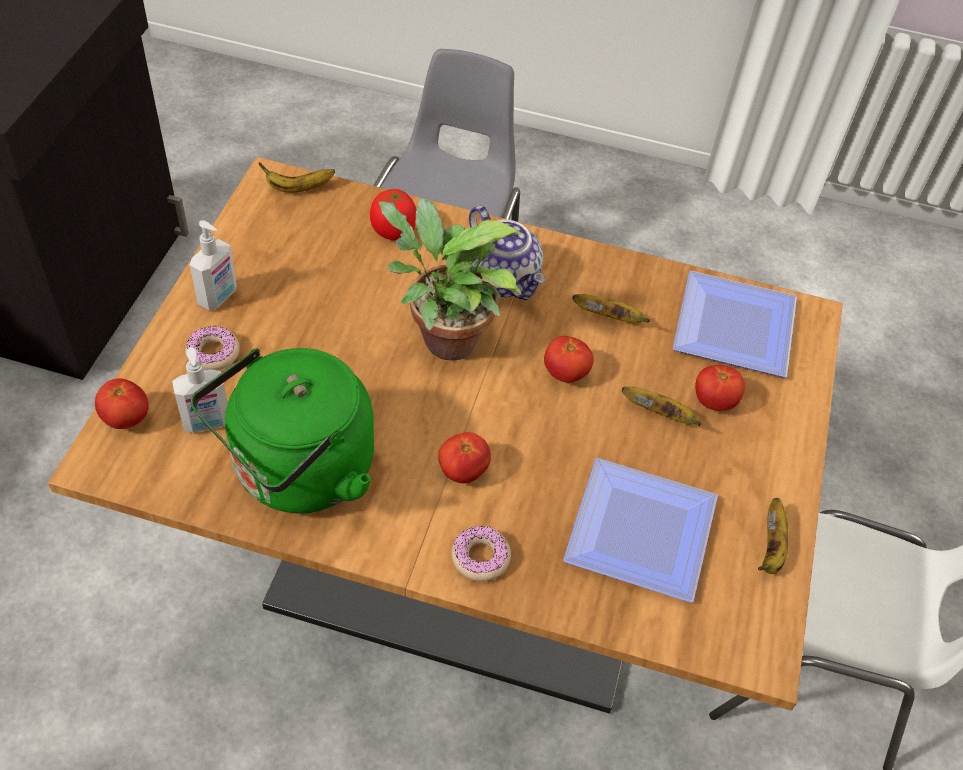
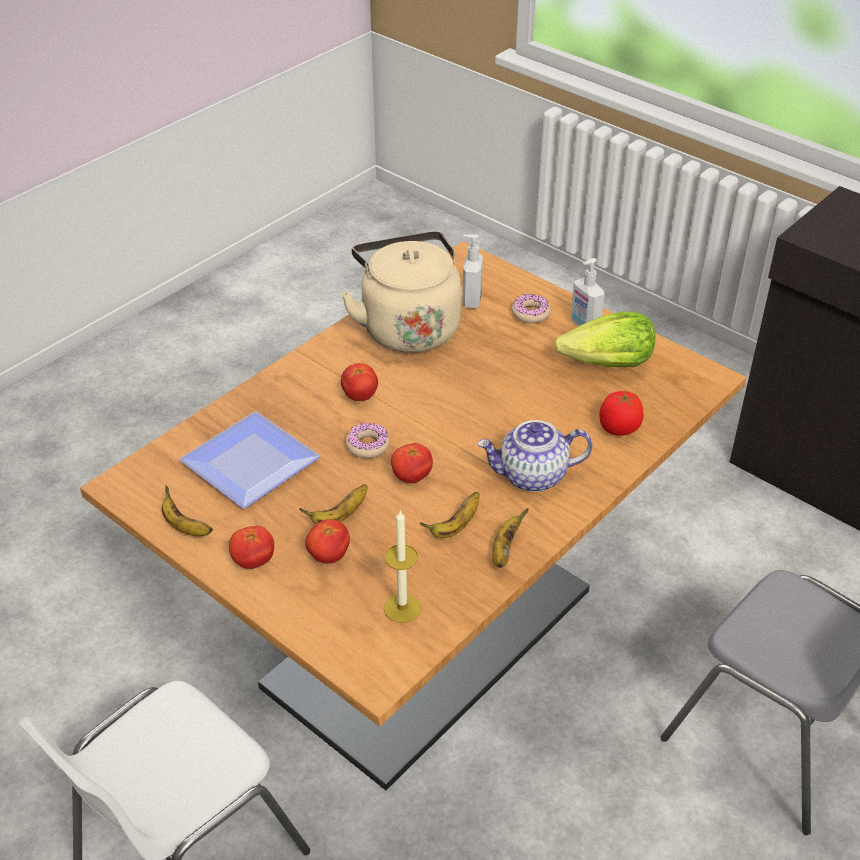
camera: 120 degrees right, 10 degrees down
(126, 418) = (494, 272): tomato -> tomato (253, 561)
(286, 262) = (607, 364): none -> lettuce
(297, 473) = (407, 327): green kettle -> beige kettle
(298, 188) = (695, 389): banana -> banana (505, 549)
(443, 339) = (485, 422): potted plant -> none
(480, 558) = (290, 383): donut -> donut (367, 445)
(730, 324) = (402, 608): plate -> candle

